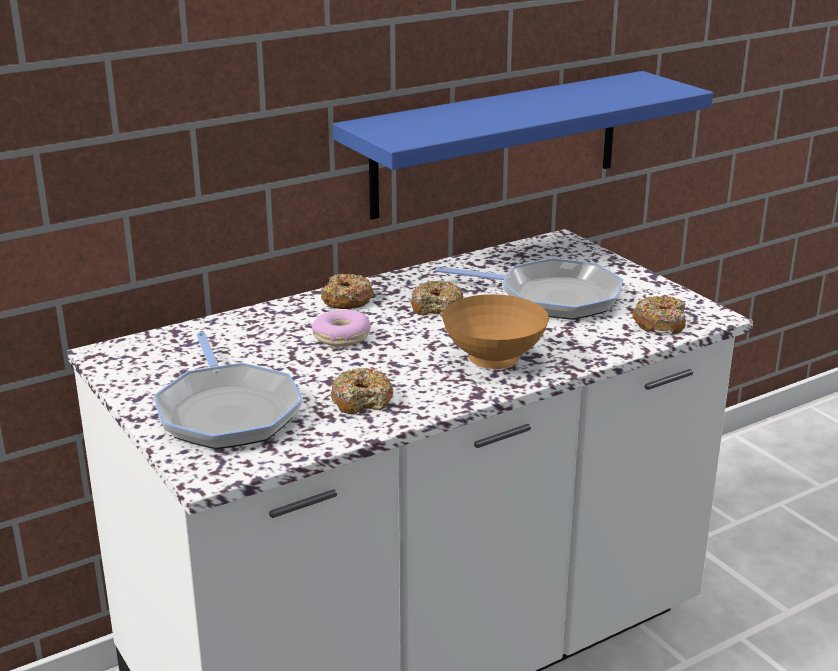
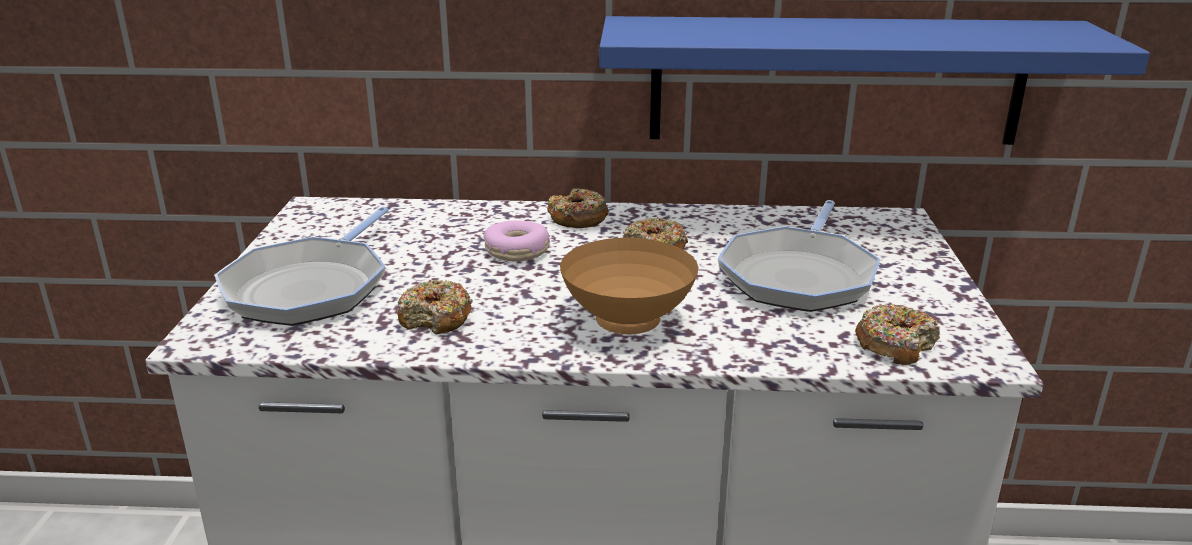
camera: 35 degrees right, 0 degrees up
(552, 297) = (799, 276): frying pan -> frying pan turned 60 degrees clockwise

